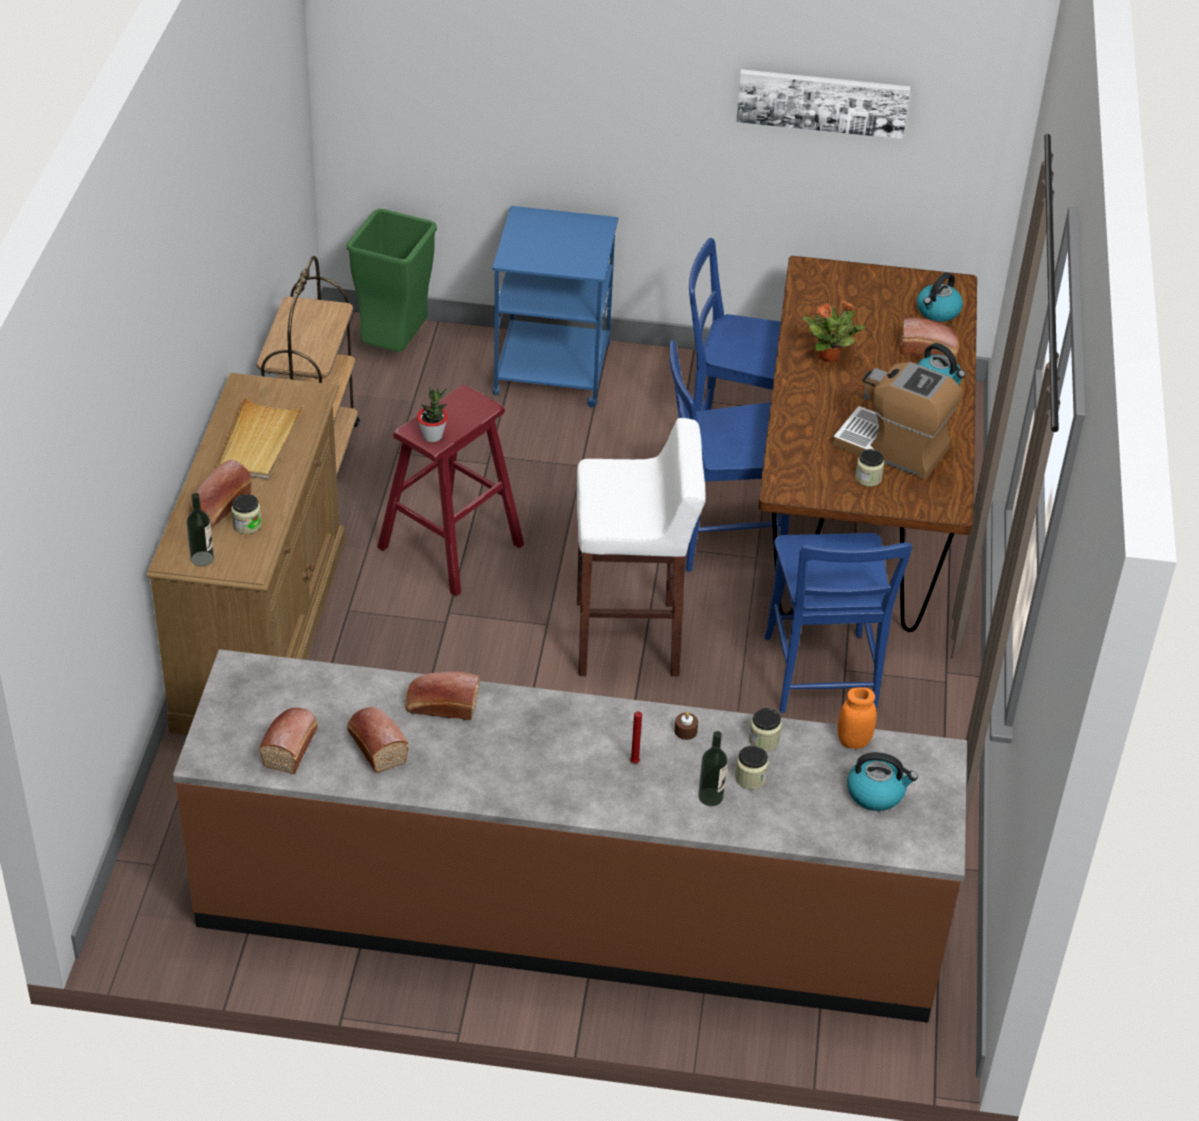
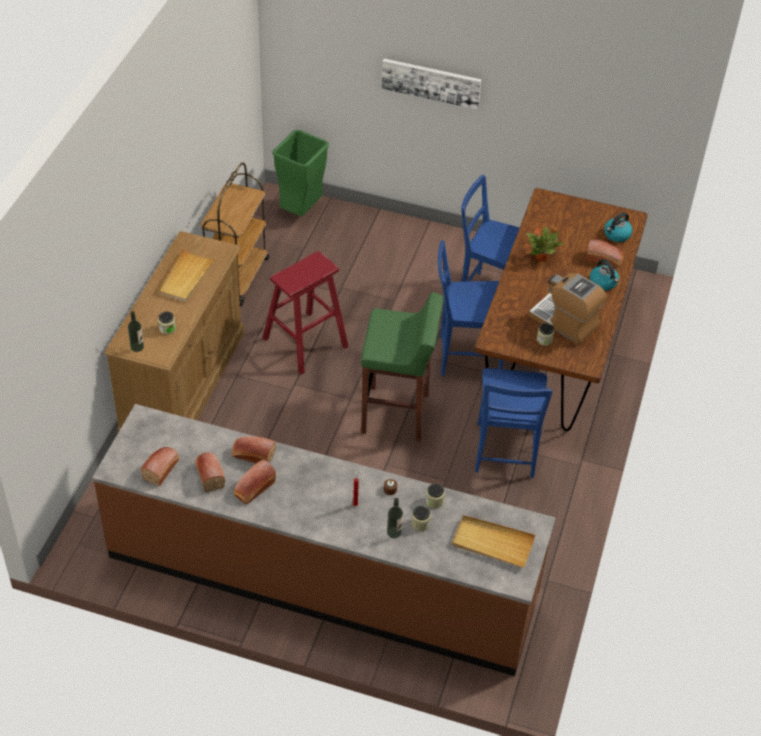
camera: 10 degrees right, 5 degrees up
(219, 507) = (154, 315): bread -> bread (254, 489)
(432, 436) = (292, 282): potted plant -> none
(554, 370) = (392, 237): blue cart -> none
(629, 639) = (396, 414): white stool -> green stool
(822, 102) = (561, 98): picture -> picture (431, 82)
(853, 741) = (487, 509): orange jar -> none
(876, 793) = (492, 543): kettle -> beige tray

